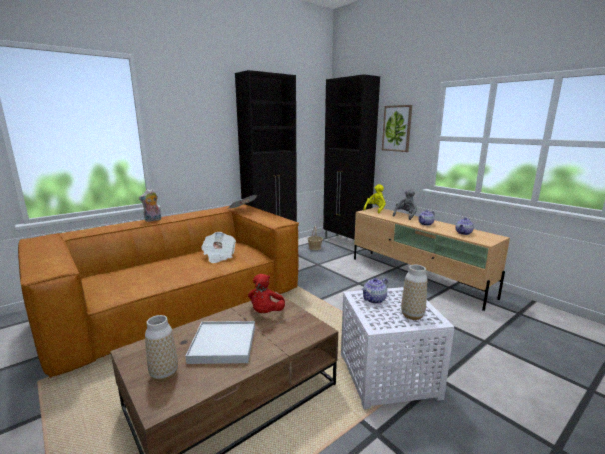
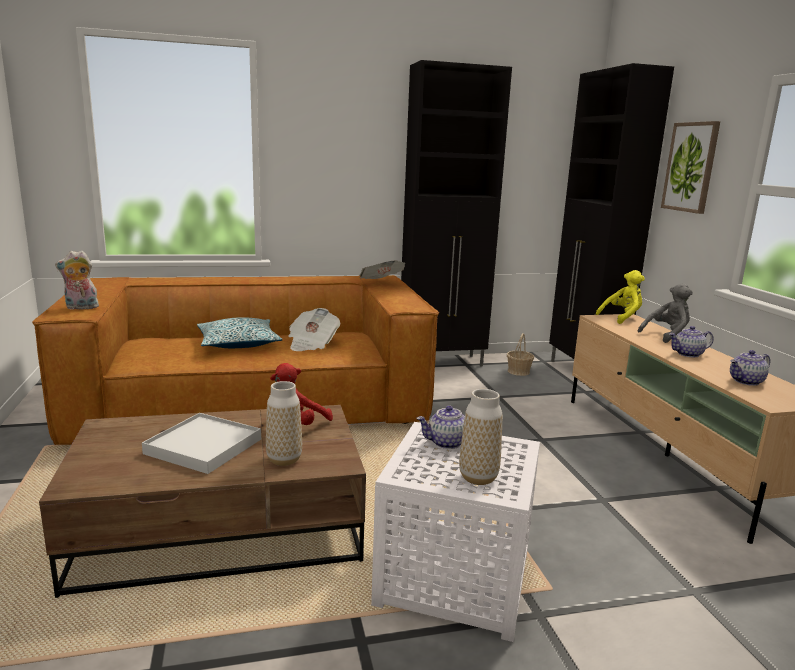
camera: 25 degrees right, 0 degrees up
(153, 220) = (247, 279): plush toy -> plush toy (81, 308)
(164, 374) = (110, 457): vase -> vase (284, 459)
(169, 266) = (238, 343): none -> pillow

